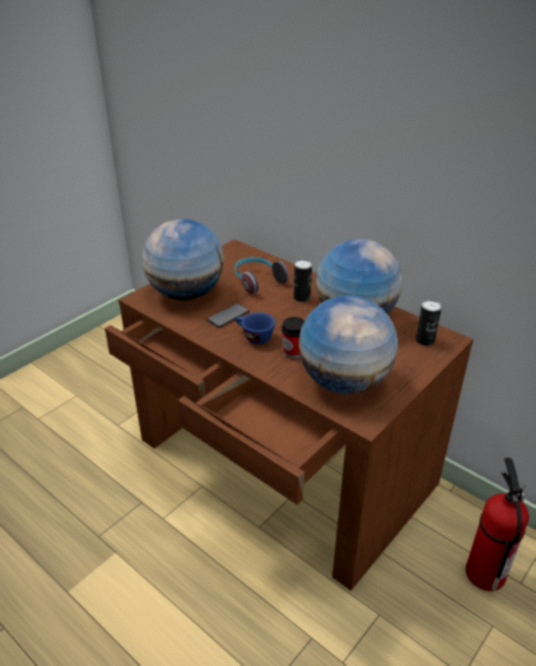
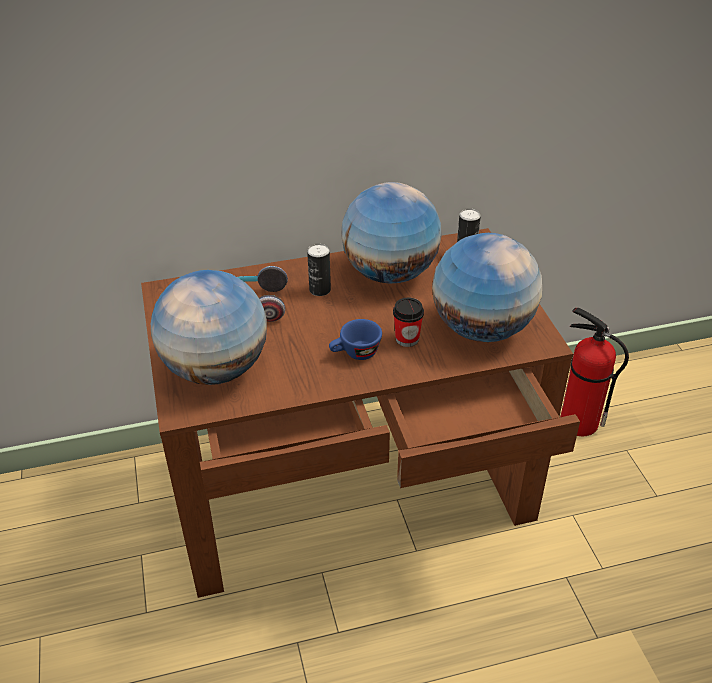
camera: 55 degrees left, 5 degrees up
(228, 316) = (297, 355): phone -> none

